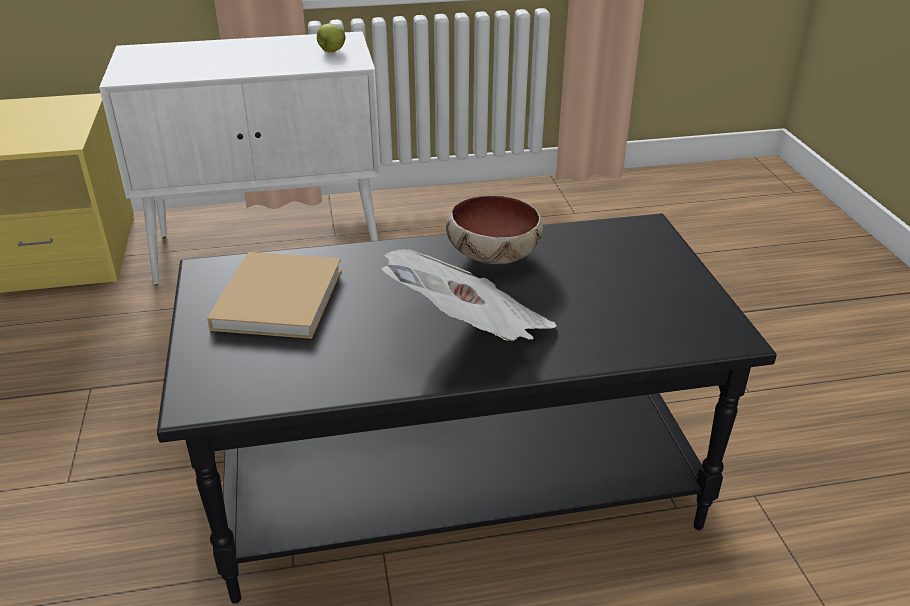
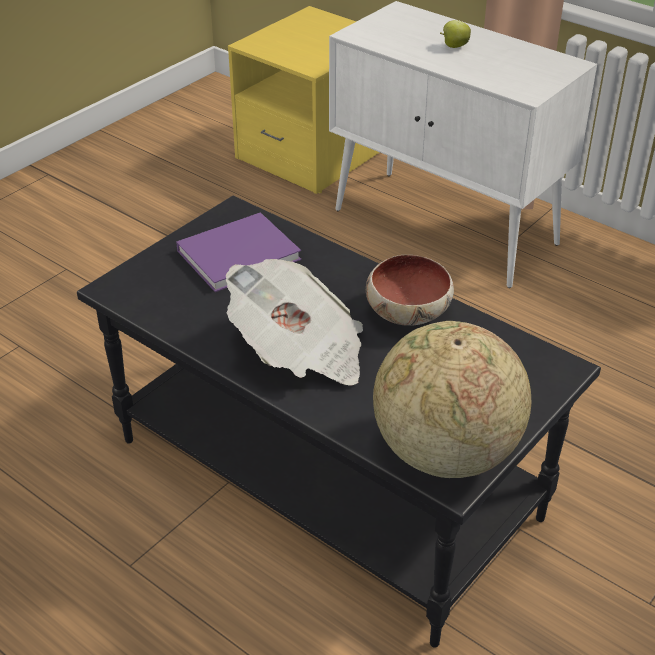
camera: 50 degrees right, 5 degrees up
(280, 296) = (242, 254): beige book -> purple book
(331, 51) = (533, 74): apple -> apple (454, 46)
(692, 323) = (444, 453): none -> globe

